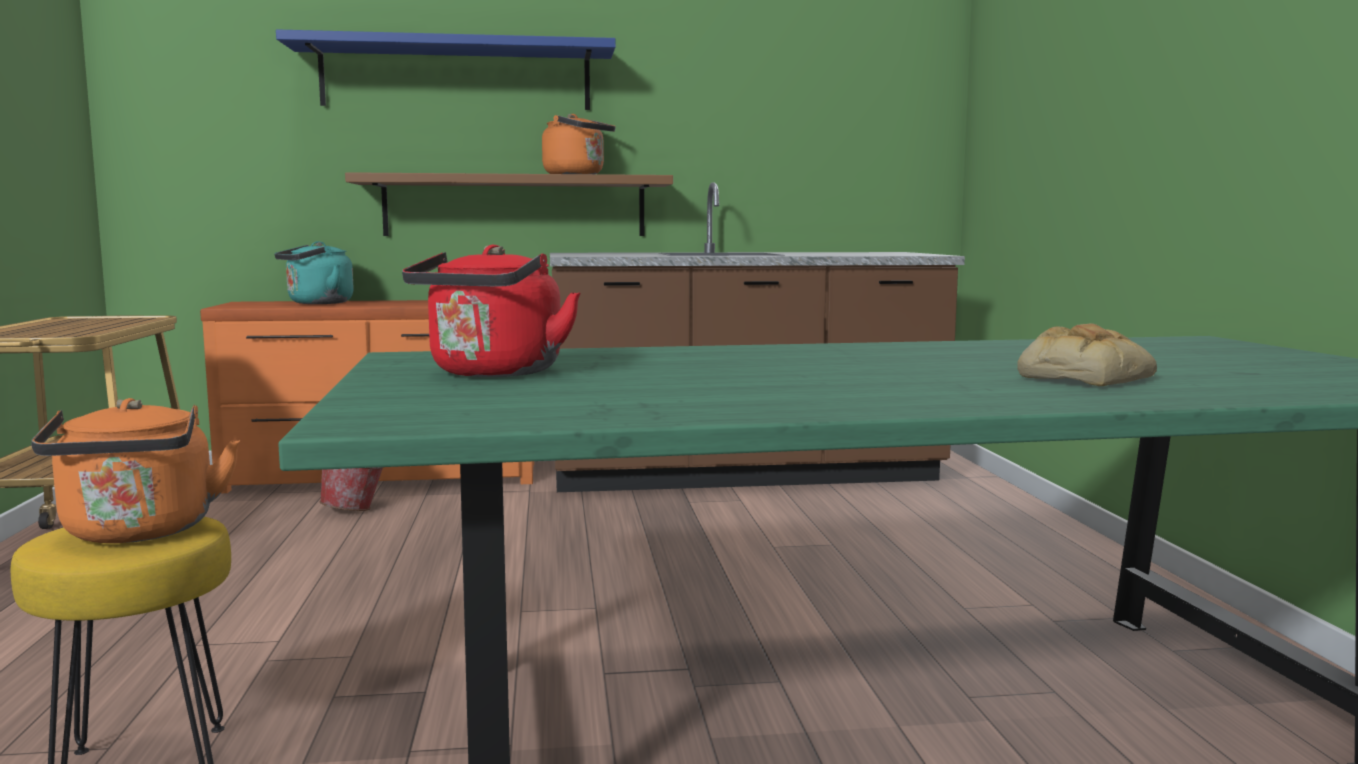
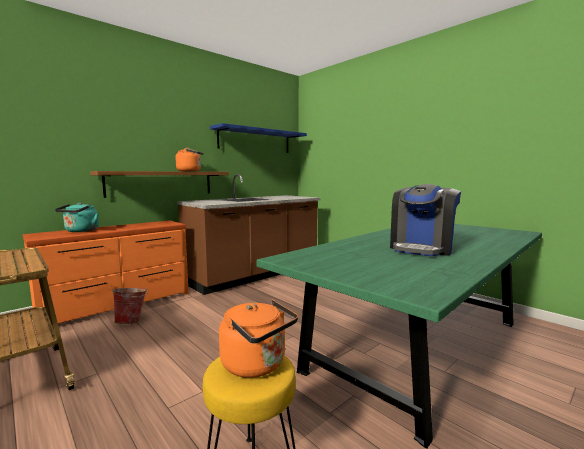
camera: 35 degrees left, 0 degrees up
(456, 77) = (134, 129): blue shelf -> blue shelf (255, 140)
(493, 373) = (347, 263): red kettle -> none
(814, 375) = (422, 248): none -> coffee machine
(1084, 377) = (467, 240): bread -> none

